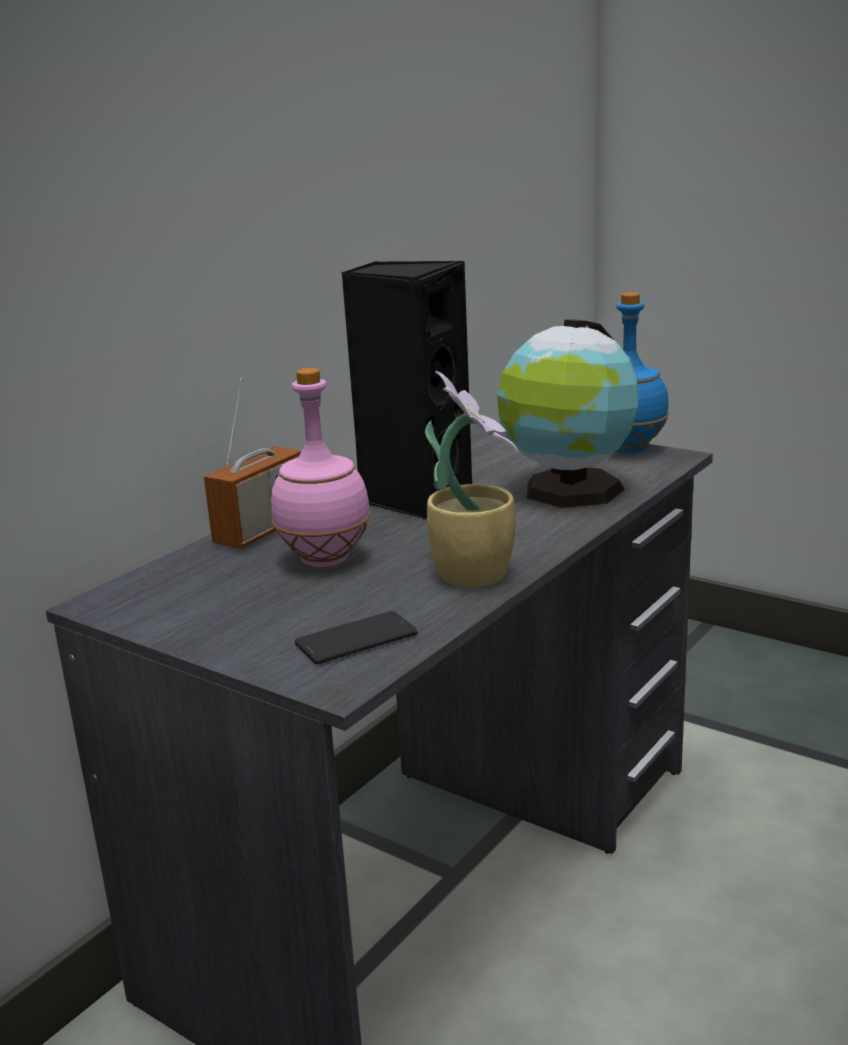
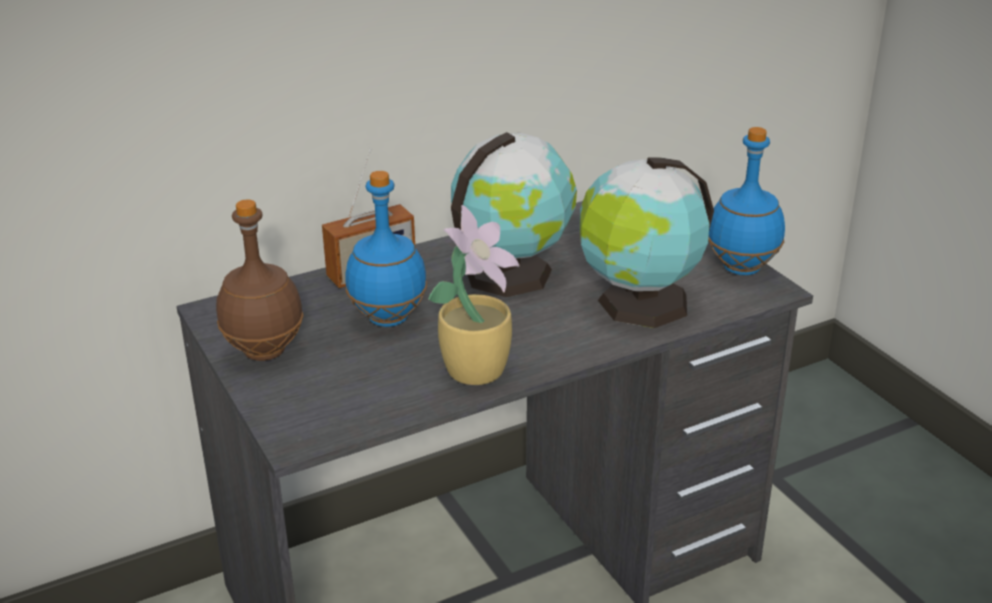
camera: 25 degrees right, 10 degrees up
(207, 620) = (264, 351): none -> brown bottle
(326, 559) = (389, 318): pink bottle -> blue bottle
(356, 639) = (340, 404): phone -> none
(414, 498) = (512, 272): black speaker -> globe

